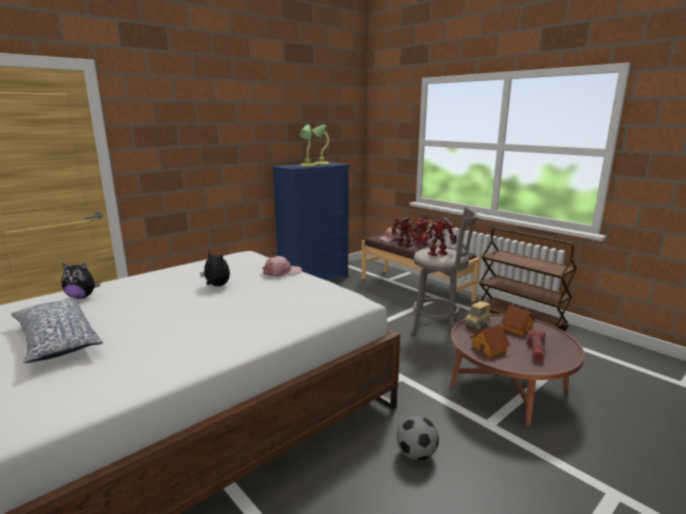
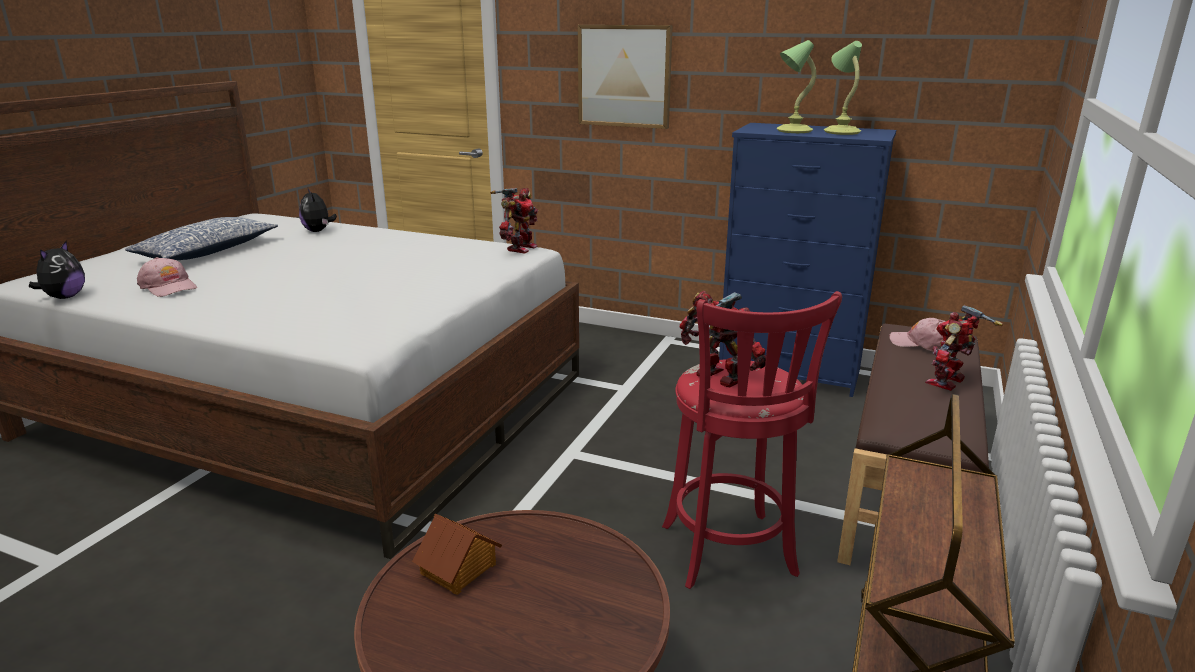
camera: 65 degrees right, 5 degrees up
(203, 148) = (624, 76): none -> picture
(216, 286) = (381, 266): plush toy -> plush toy (64, 297)
(282, 272) = (456, 282): pink cap -> pink cap (169, 287)
(403, 245) = (895, 365): toy robot -> toy robot (519, 248)
(416, 454) = (269, 604): football -> none
(438, 328) = (730, 555): grey stool -> red stool
(477, 325) = (571, 541): toy truck -> none
(516, 328) = (590, 602): toy house -> none
(536, 350) = (480, 641): flashlight -> none

